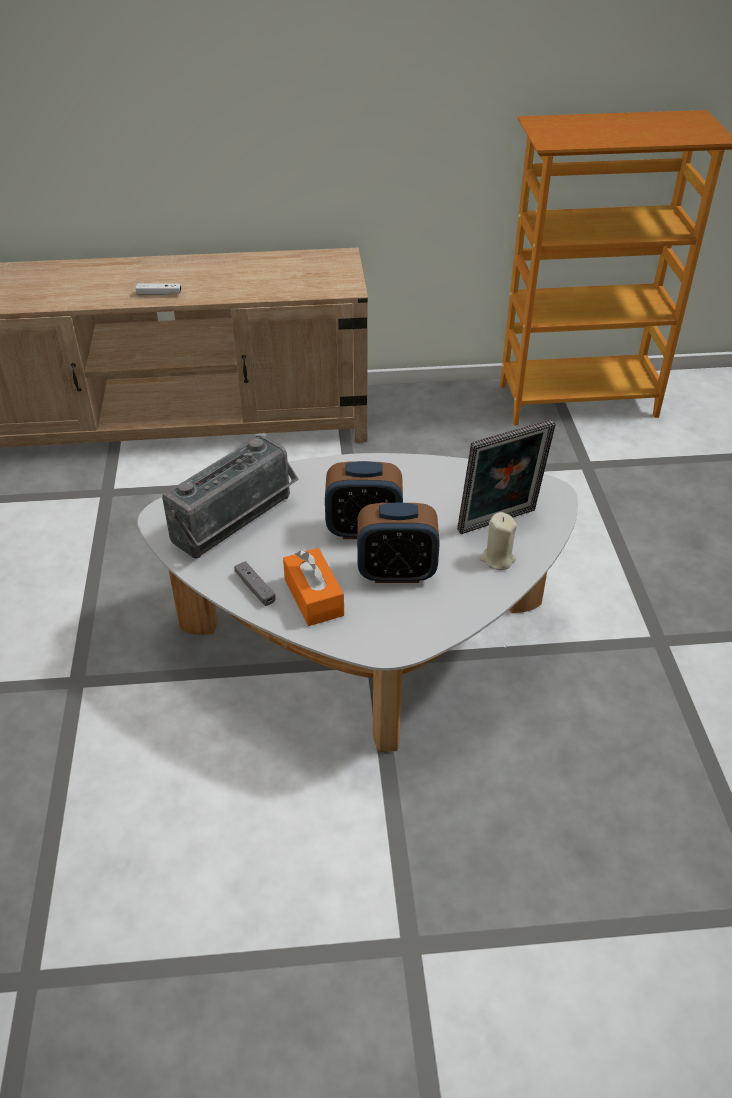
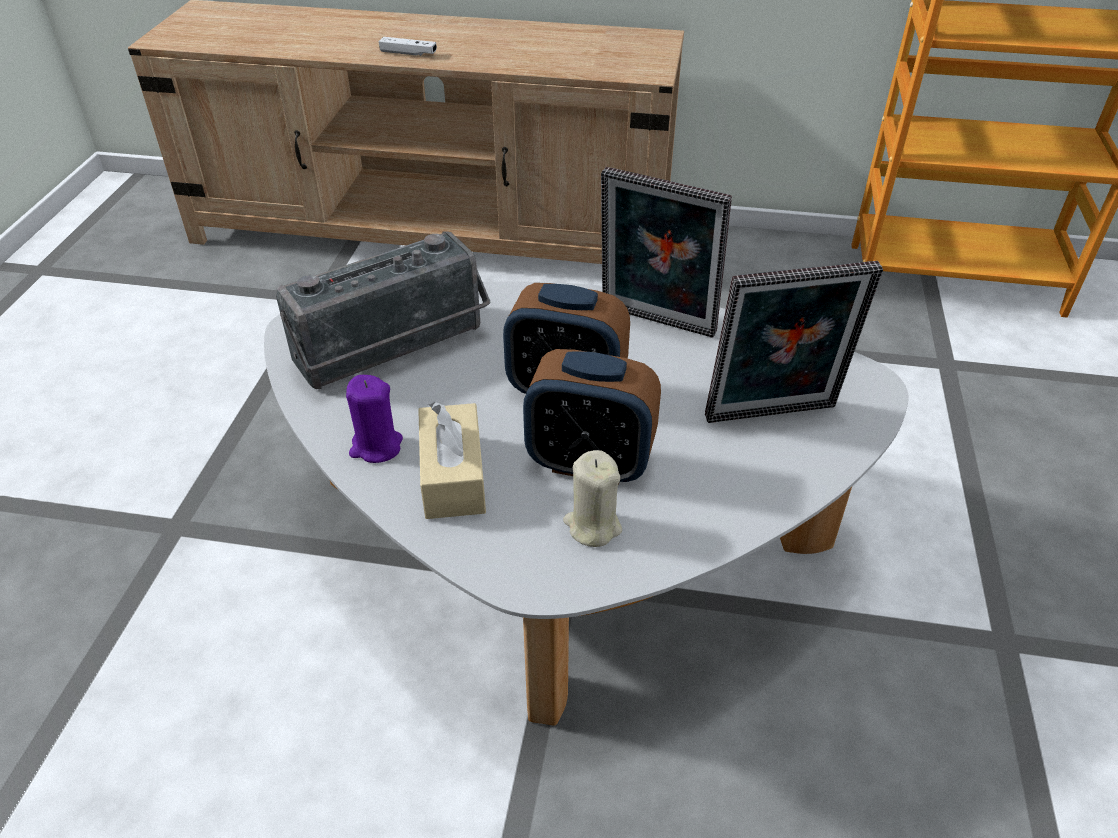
camera: 15 degrees right, 0 degrees up
(255, 588) = (376, 446): grey game controller -> purple candle
(314, 597) = (453, 476): orange tissue box -> beige tissue box
(405, 474) = (655, 323): none -> picture frame
(497, 559) = (752, 471): beige candle -> beige candle (592, 526)

